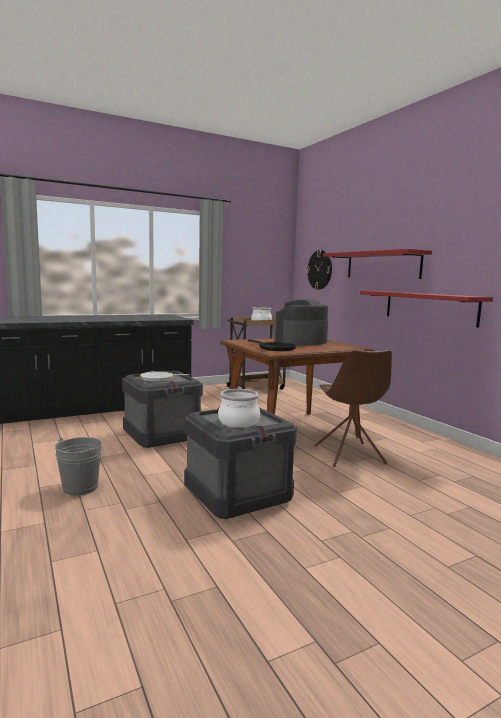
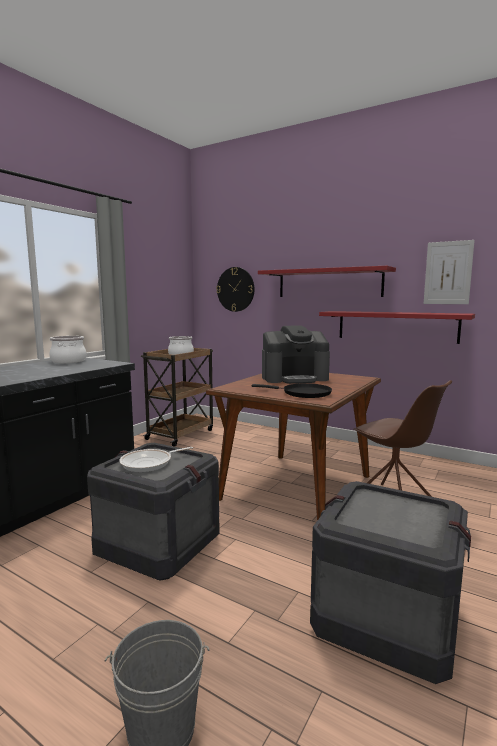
camera: 30 degrees left, 0 degrees up
(238, 422) = (400, 520): cooking pot -> cooking pot (68, 361)
(301, 342) = (294, 378): coffee machine -> coffee machine turned 120 degrees counterclockwise
(472, 256) = (448, 273): none -> picture

